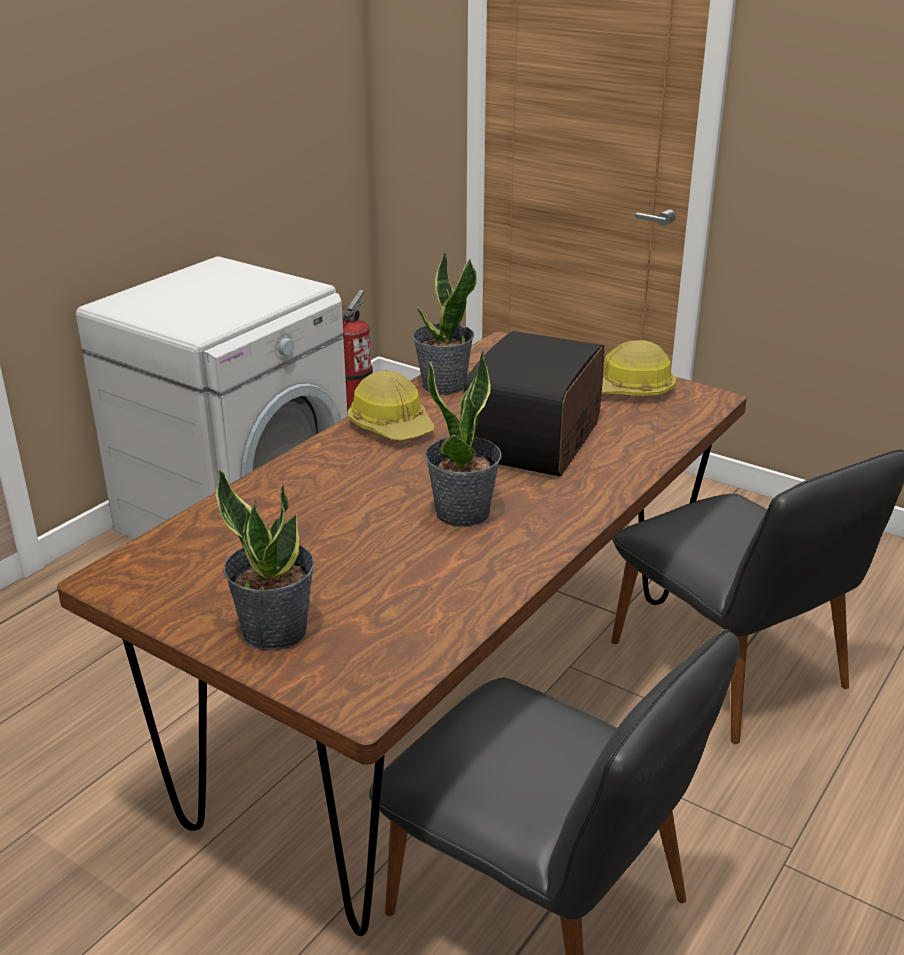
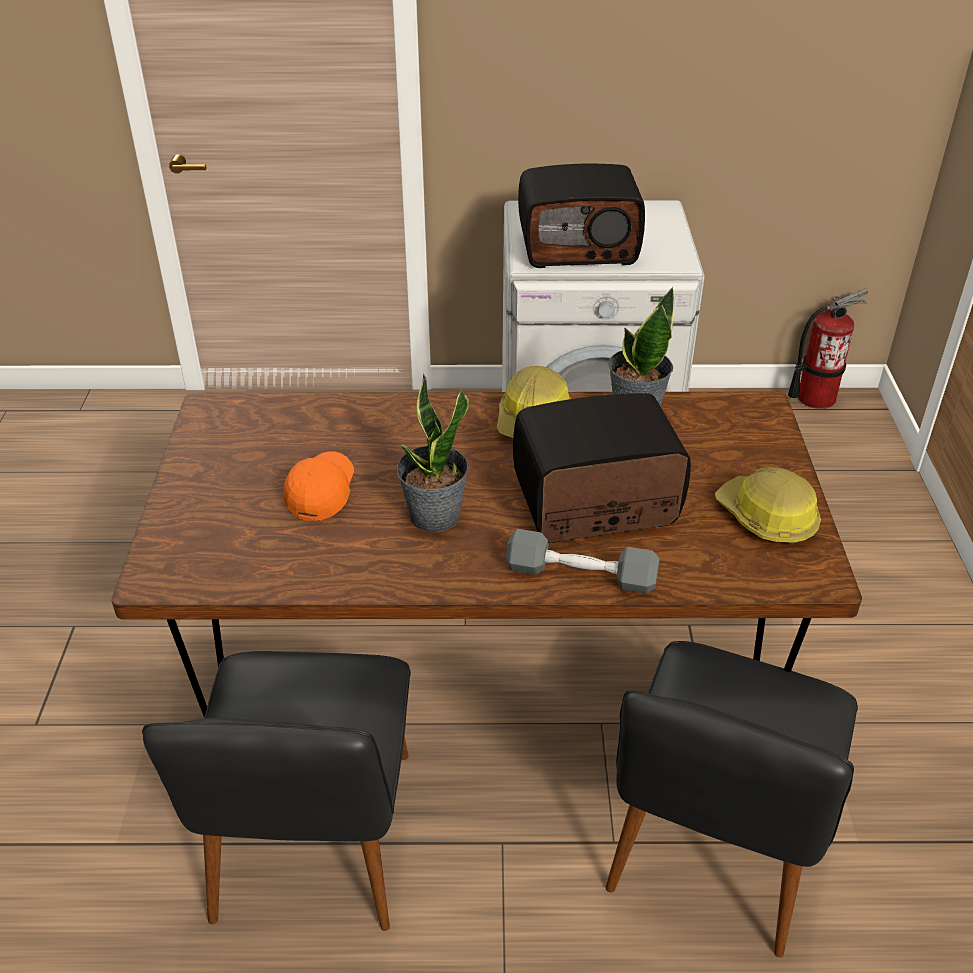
camera: 55 degrees right, 10 degrees up
(212, 308) = (578, 247): none -> radio
(275, 630) = (206, 502): potted plant -> none
(354, 558) = (321, 493): none -> orange cap
(614, 477) = (580, 575): none -> grey dumbbell

